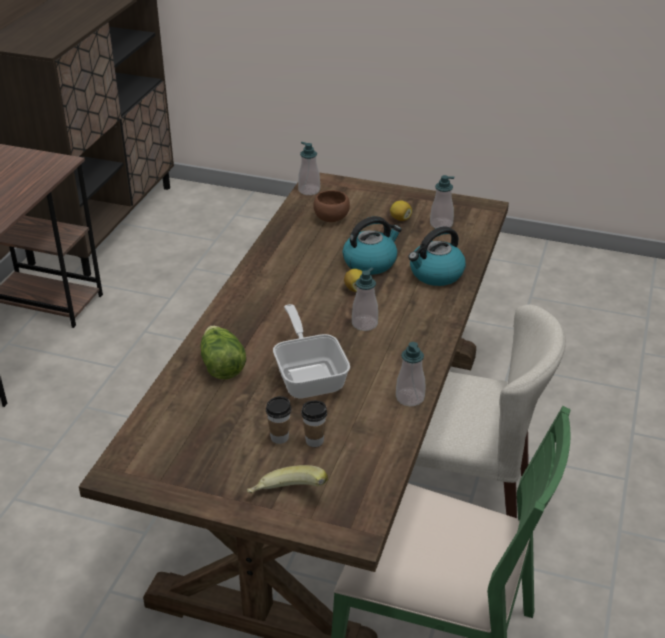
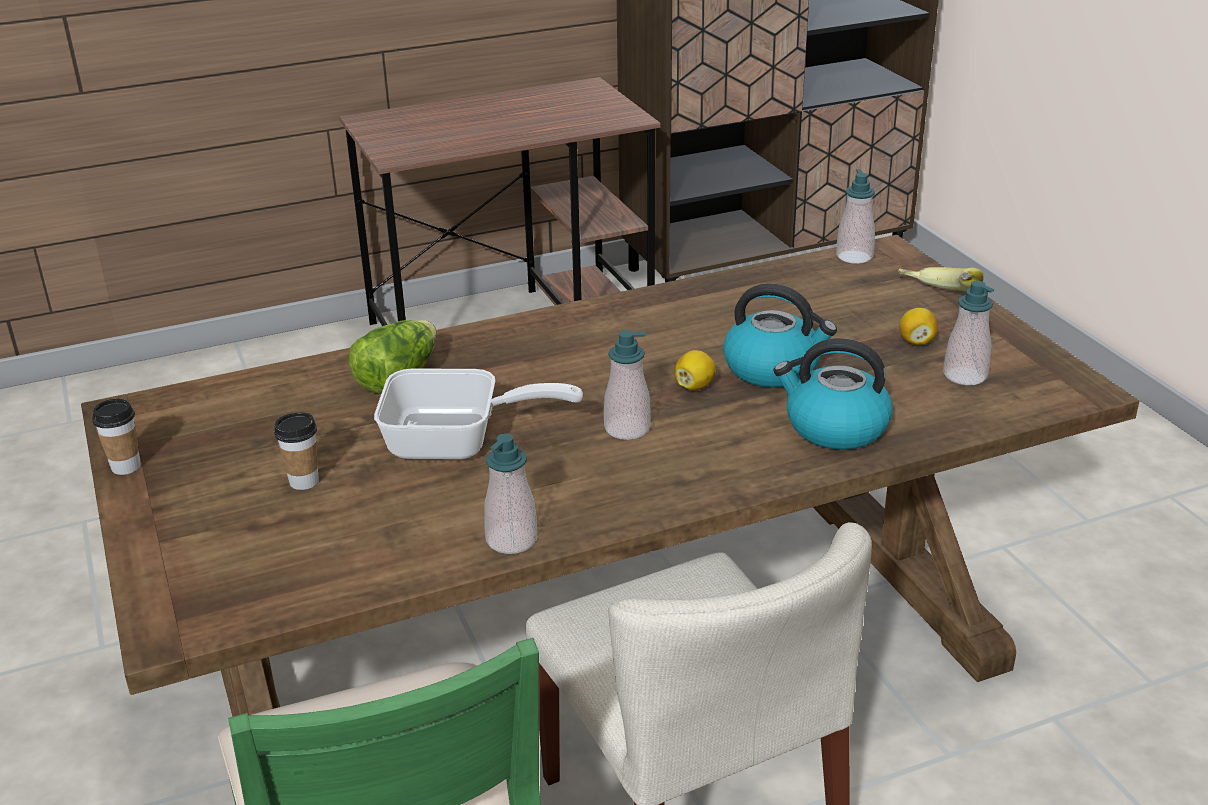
camera: 50 degrees right, 5 degrees down
(287, 498) = (190, 543): banana -> banana (936, 298)
(309, 375) = (458, 442): frying pan -> frying pan turned 60 degrees clockwise
(314, 441) = (326, 509): cup -> cup (126, 467)
(332, 218) = (823, 298): brown bowl -> none

